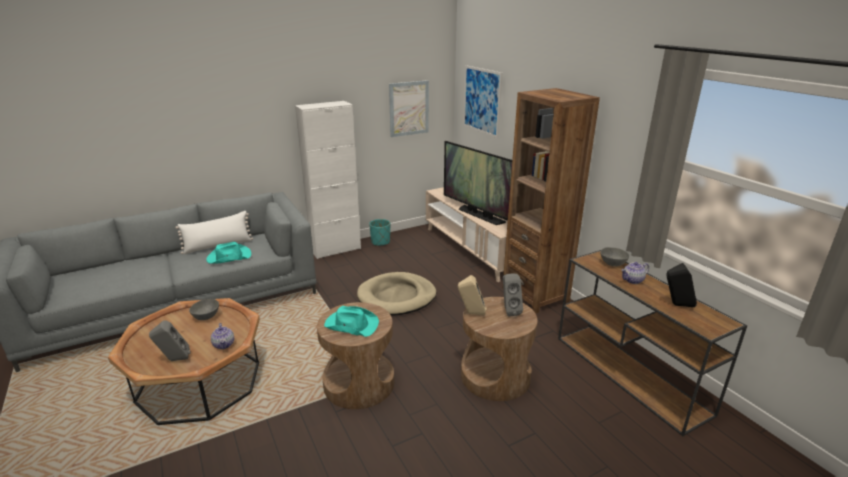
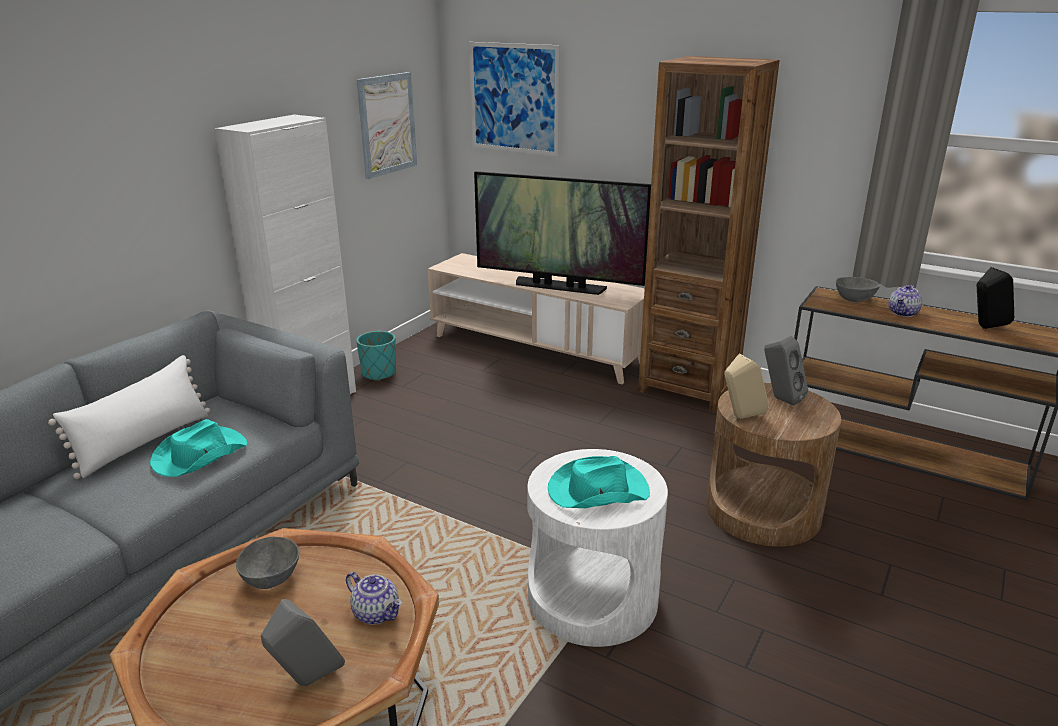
camera: 30 degrees left, 0 degrees up
(359, 383) = (593, 598): brown side table -> white side table
(397, 297) = (501, 448): beige dog bed -> none

